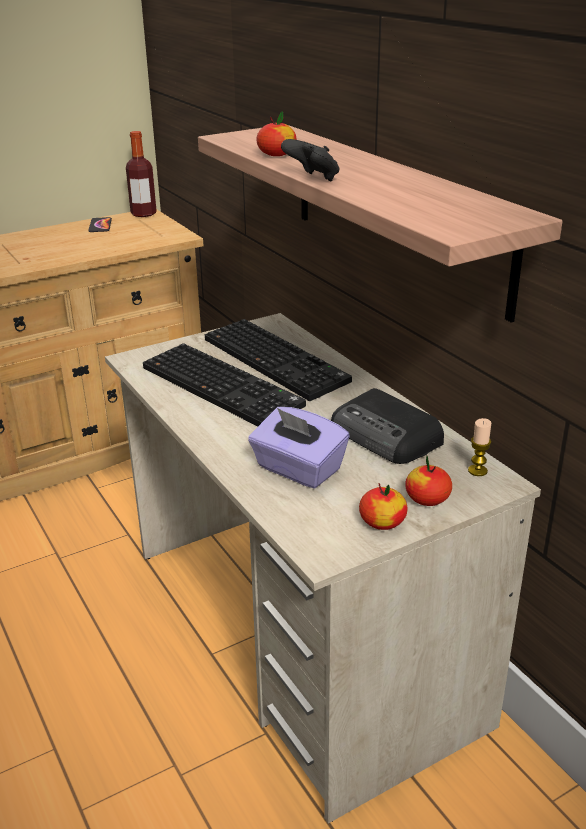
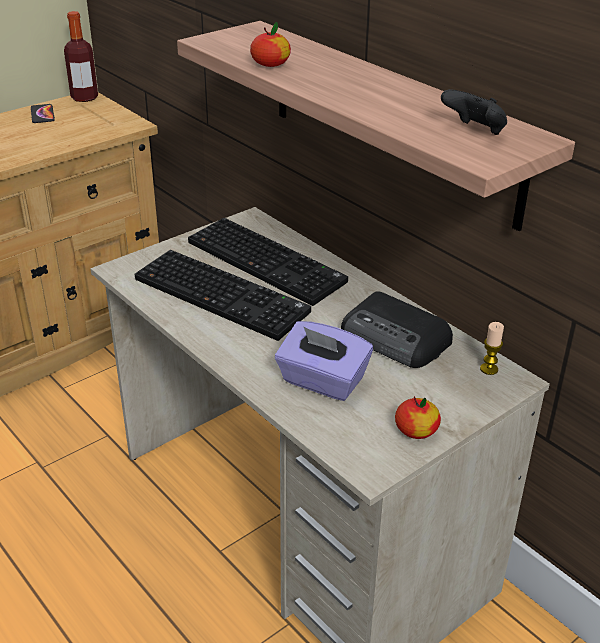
camera: 10 degrees left, 5 degrees up
(313, 179) = (321, 97): black game controller -> black game controller (474, 131)
(427, 499) = (451, 403): apple -> none

